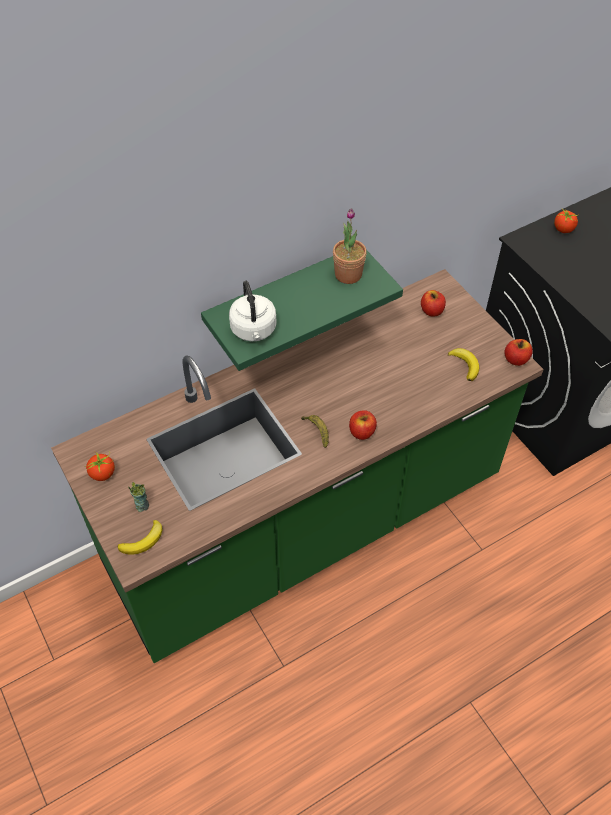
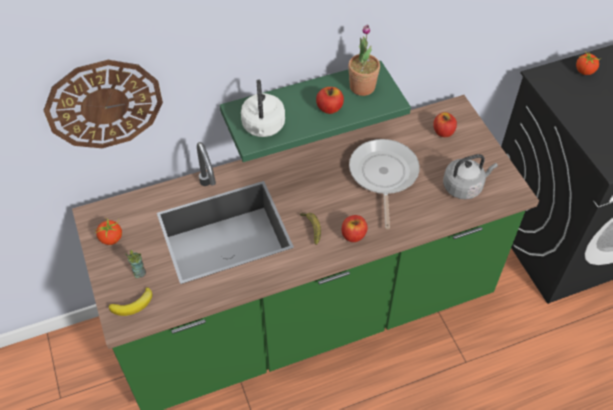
camera: 10 degrees right, 0 degrees up
(82, 328) = (104, 104): none -> wall clock
(379, 365) = (383, 175): none -> frying pan
(465, 365) = (464, 186): banana -> grey kettle
(516, 359) = (514, 188): apple -> apple (329, 108)

